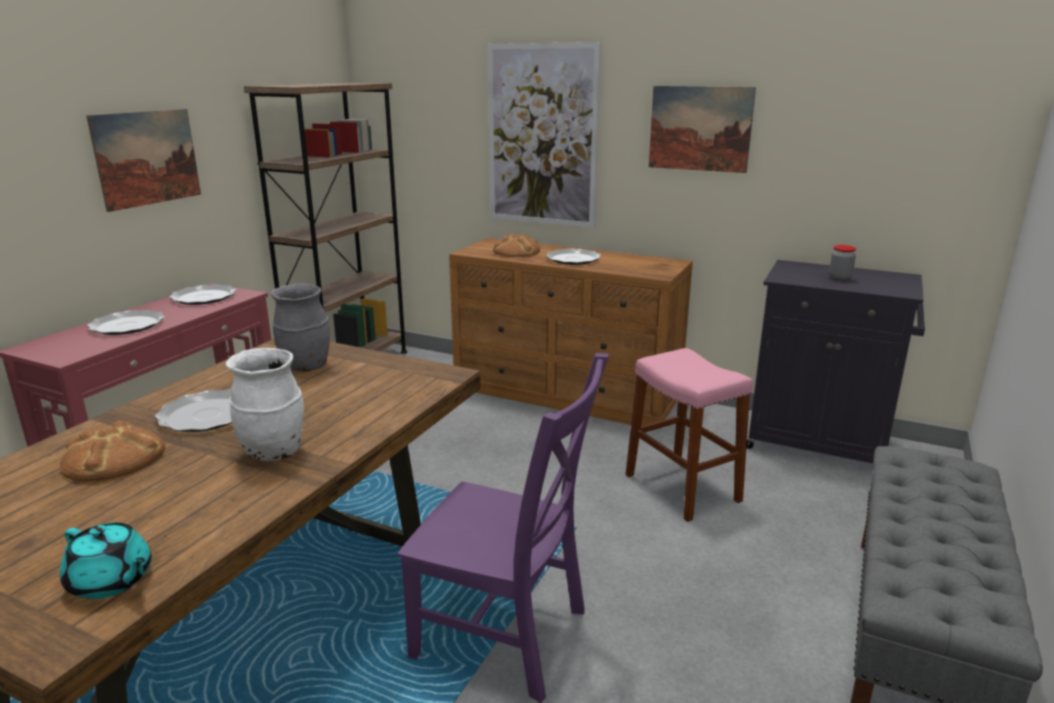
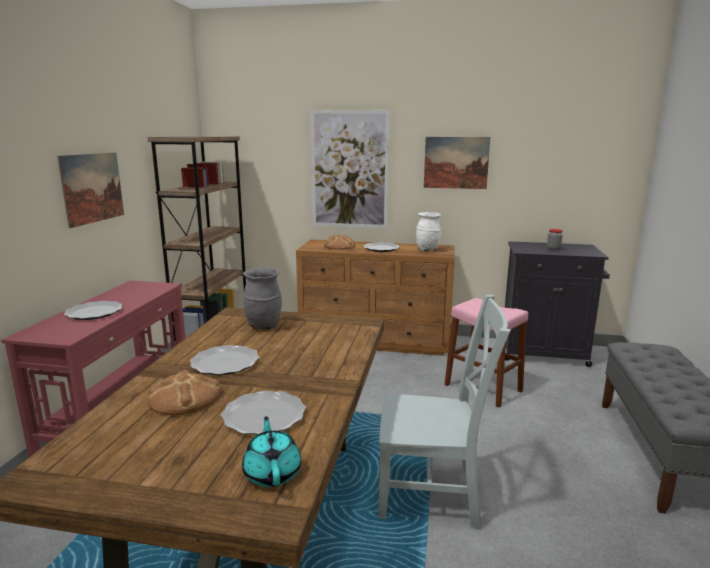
camera: 15 degrees left, 5 degrees down
(111, 581) = (272, 472): turquoise teapot -> turquoise teapot turned 120 degrees counterclockwise
(204, 297) = (135, 289): plate -> plate (264, 415)
(274, 452) = (300, 380): white vase -> white vase (427, 250)
(507, 636) = (434, 493): purple chair -> grey chair

